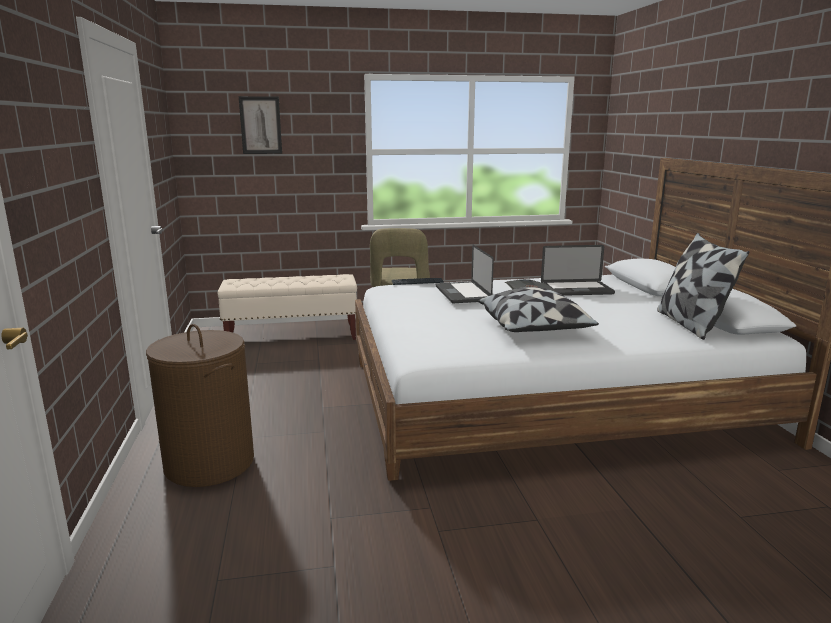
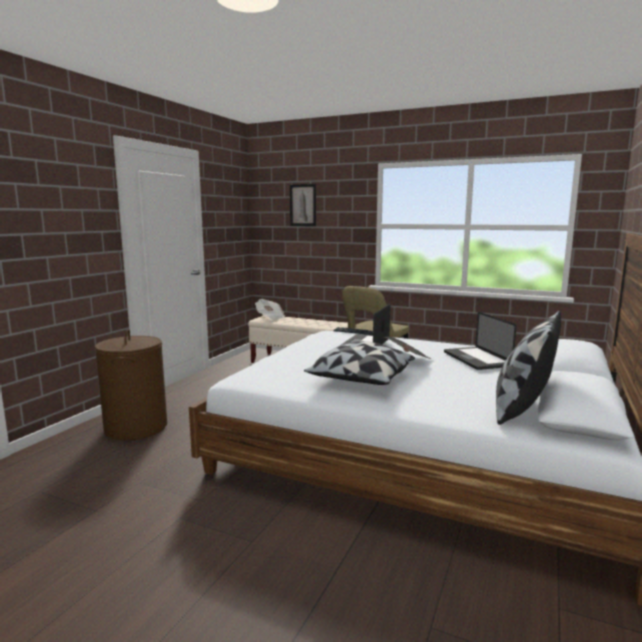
camera: 35 degrees right, 5 degrees down
(242, 282) = (270, 317): none -> newspaper
(576, 290) = (476, 359): laptop -> laptop turned 45 degrees clockwise

